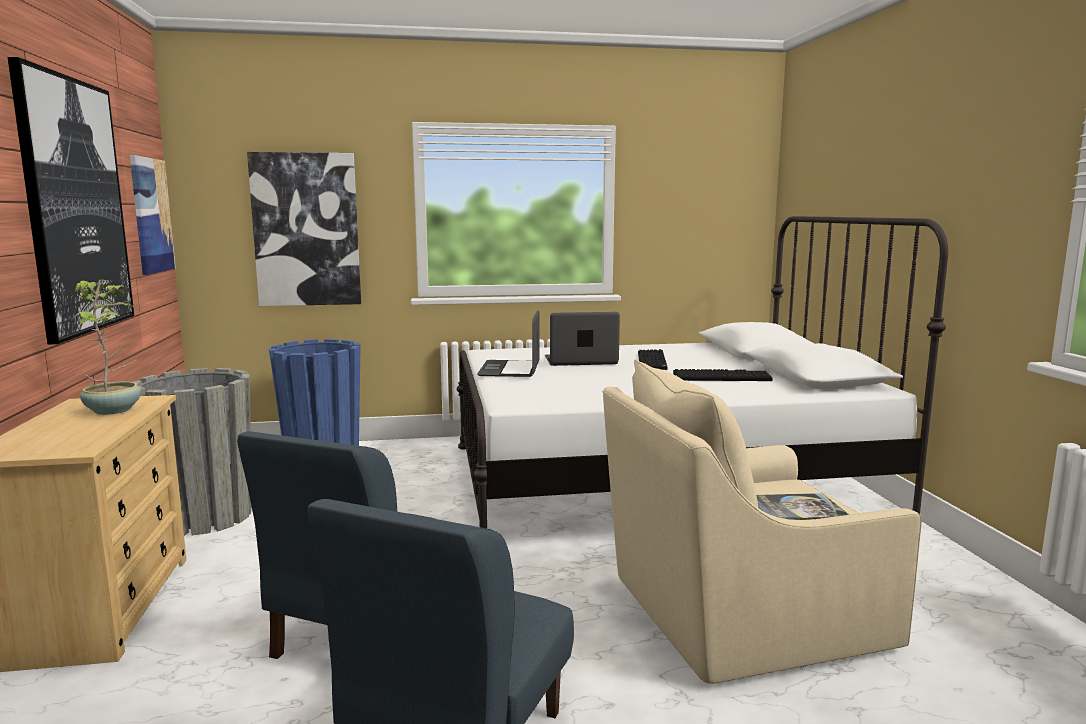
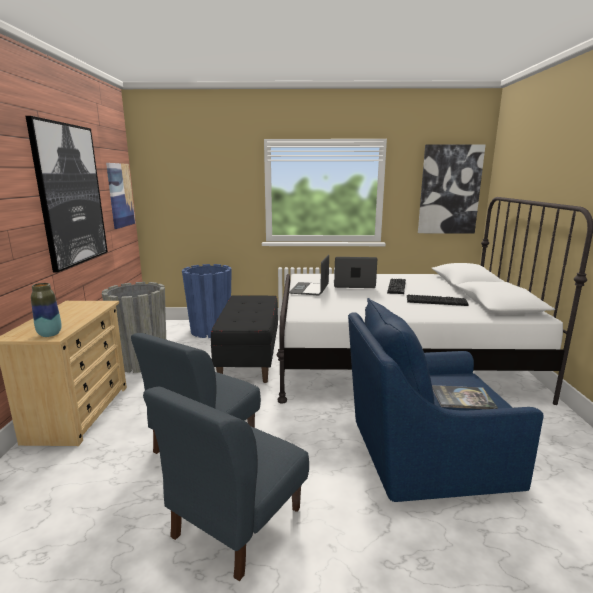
camera: 10 degrees right, 5 degrees up
(67, 448) = (50, 334): none -> vase
(114, 410) = (84, 310): potted plant -> none
(306, 230) = (204, 202): picture -> picture (449, 190)
(407, 497) = (250, 358): none -> black bench
(737, 615) = (423, 455): beige armchair -> blue armchair

